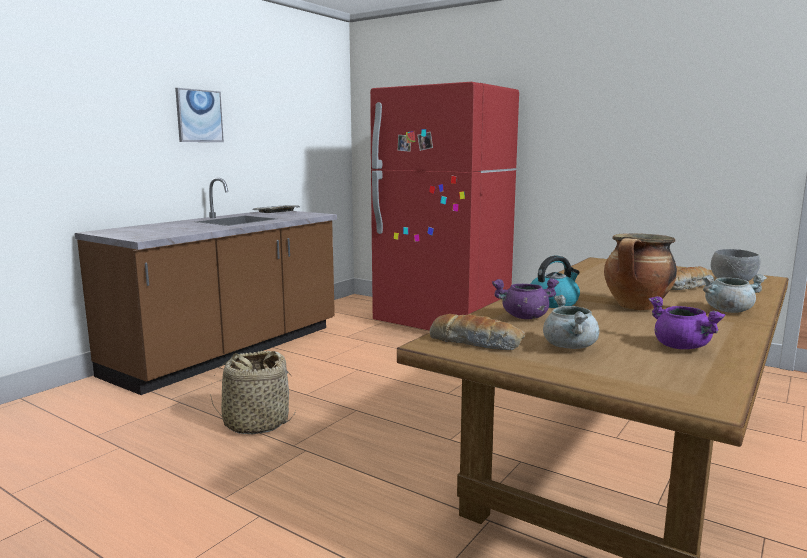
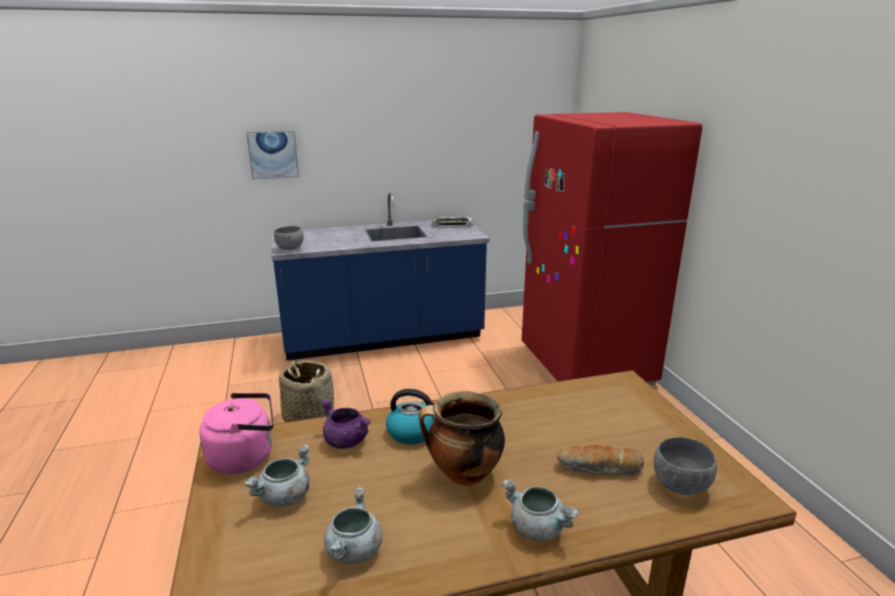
camera: 40 degrees right, 10 degrees up
(147, 237) = (290, 249): none -> grey bowl
(199, 116) = (385, 137): picture -> picture (273, 154)
(229, 351) = (383, 338): brown counter -> blue counter
(476, 343) = (245, 456): bread -> pink kettle
(682, 347) = (354, 551): purple cooking pot -> grey cooking pot

